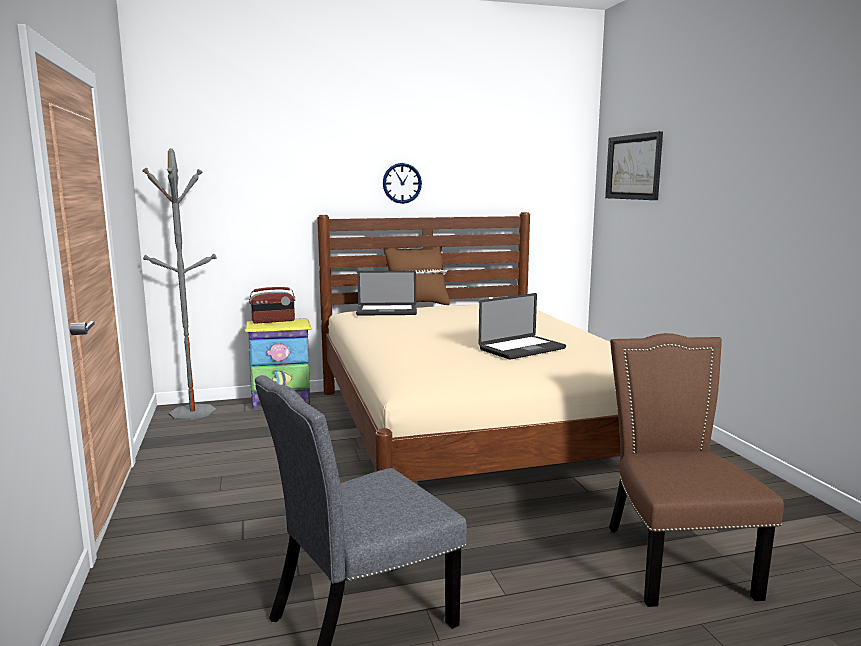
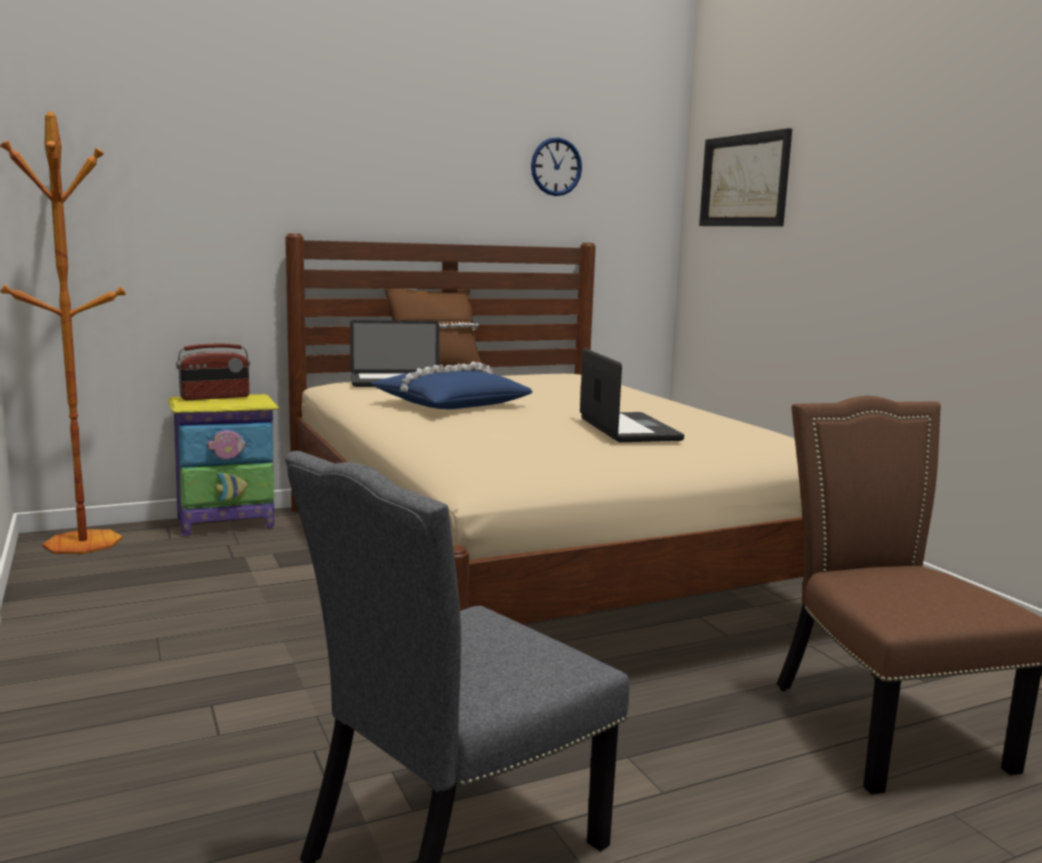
camera: 10 degrees left, 0 degrees up
(193, 412) = (83, 542): grey clothes rack -> orange clothes rack
(402, 183) = (413, 191): wall clock -> wall clock (556, 167)
(413, 328) = (450, 403): none -> blue pillow
(522, 349) = (629, 429): laptop -> laptop turned 60 degrees counterclockwise

